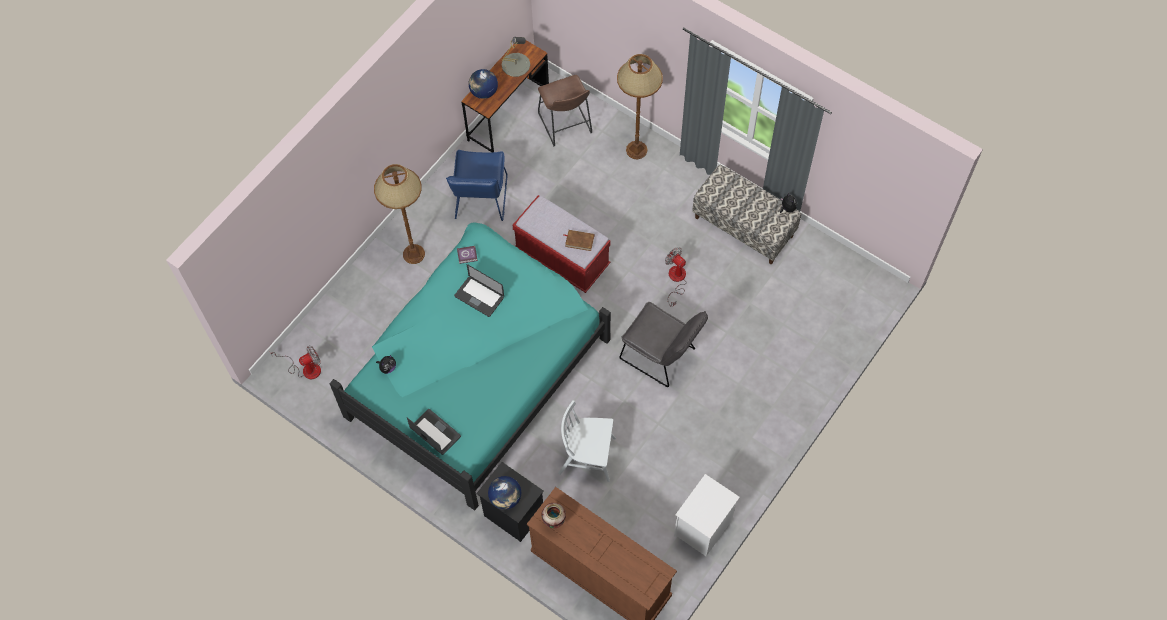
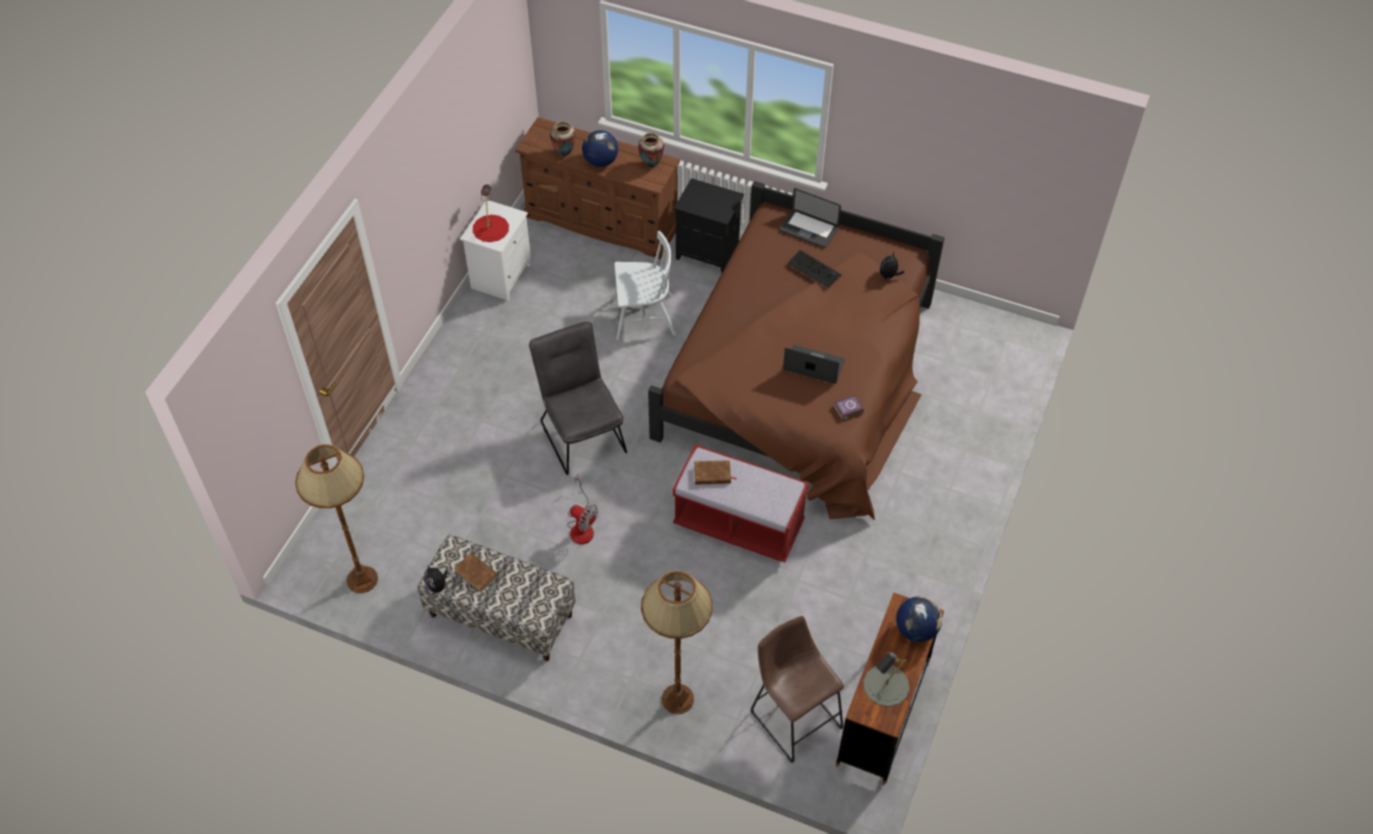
camera: 165 degrees right, 10 degrees down
(305, 368) = (998, 341): fan -> none
(413, 254) = (933, 490): brown floor lamp -> brown floor lamp (362, 579)
(446, 386) = (814, 269): none -> keyboard
(475, 368) = (801, 378): turquoise bed -> brown bed
(480, 201) = (874, 577): blue chair -> none
(505, 498) = (711, 194): globe -> globe (600, 161)
(631, 554) = (564, 153): none -> vase
(662, 356) = (581, 432): grey chair -> grey chair turned 45 degrees clockwise
(711, 502) = (490, 228): none -> red table lamp
(759, 212) = (476, 573): none -> brown book

